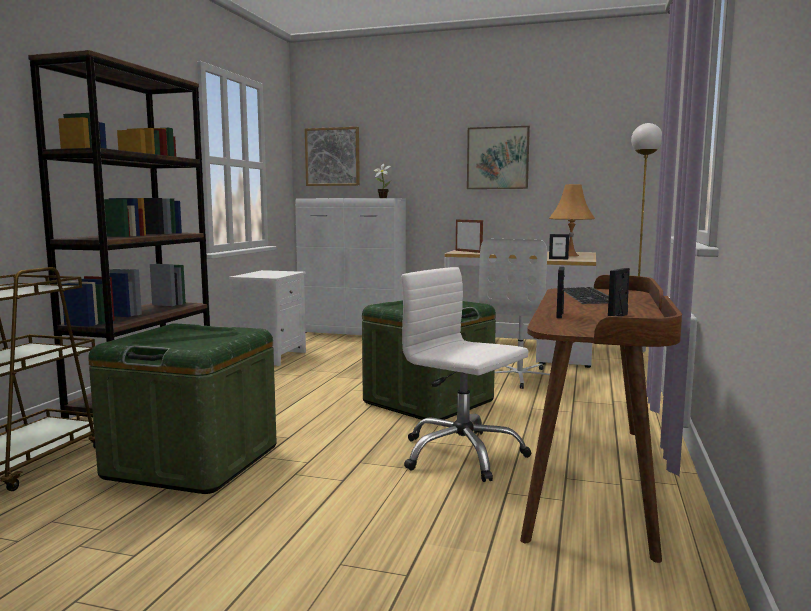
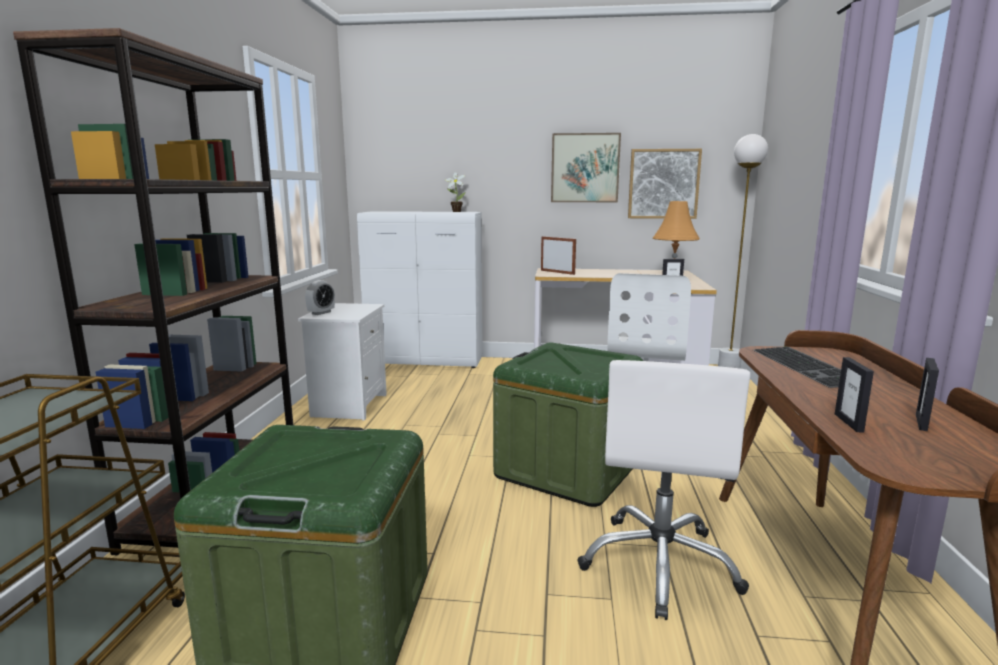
camera: 10 degrees left, 5 degrees up
(249, 274) = (321, 313): none -> alarm clock
(332, 157) = (395, 163): picture -> picture (663, 184)
(461, 455) = (660, 564): white office chair -> white office chair turned 105 degrees counterclockwise

